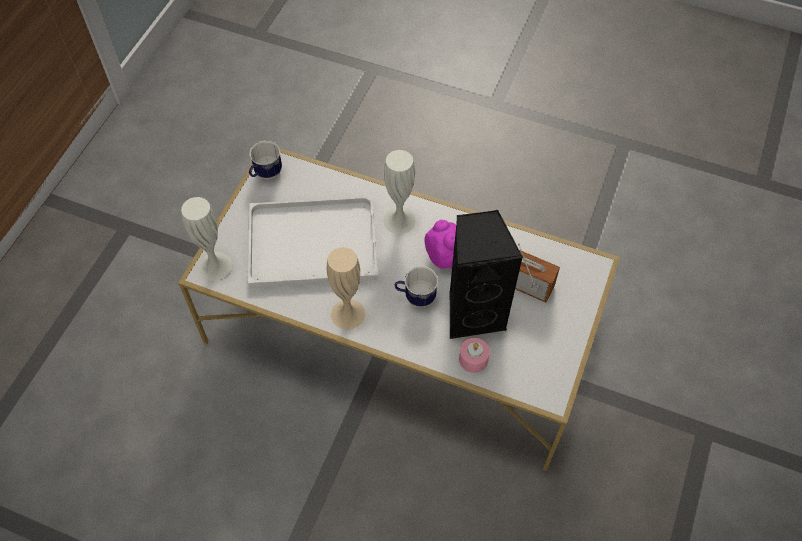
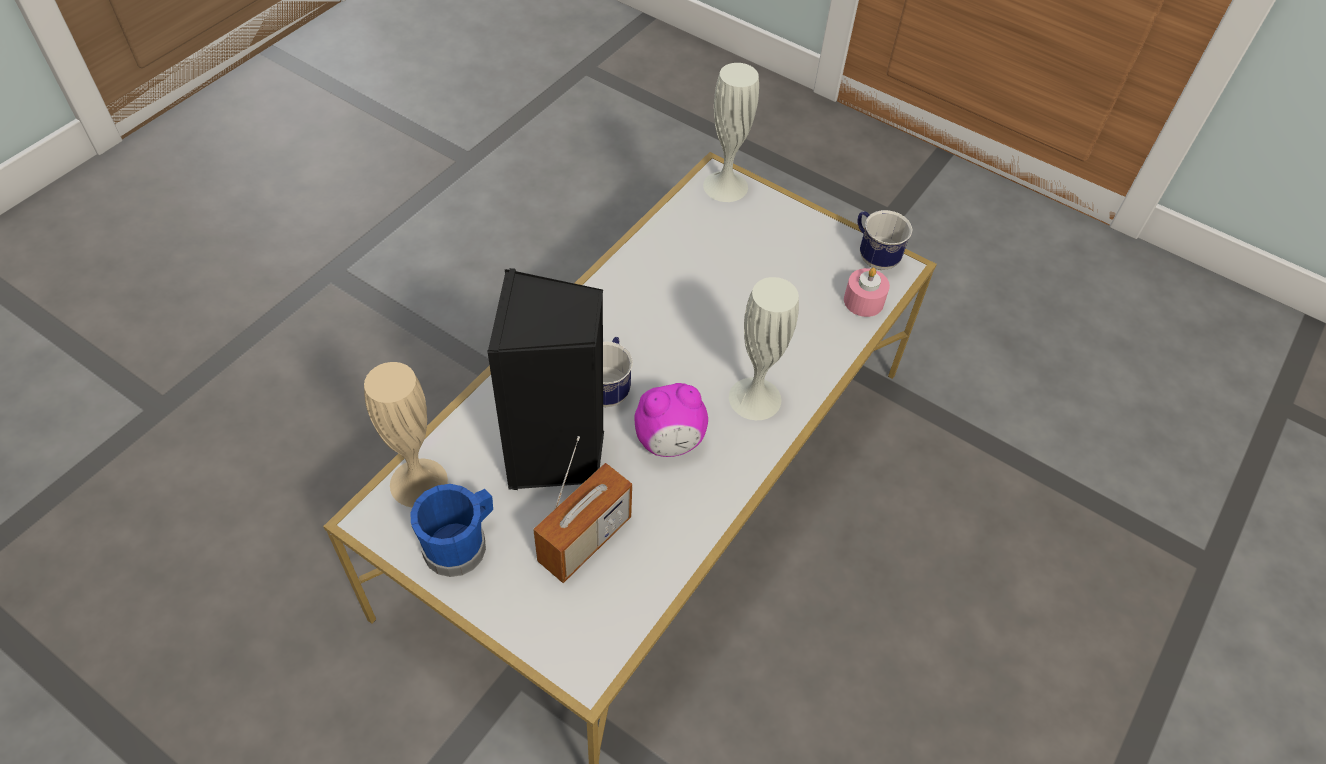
camera: 100 degrees right, 5 degrees down
(310, 245) = (735, 284): white tray -> none
(348, 314) = (606, 305): beige vase -> beige vase (418, 482)
(473, 359) = (478, 434): pink candle -> pink candle (863, 301)
(549, 345) = (461, 544): none -> blue mug

